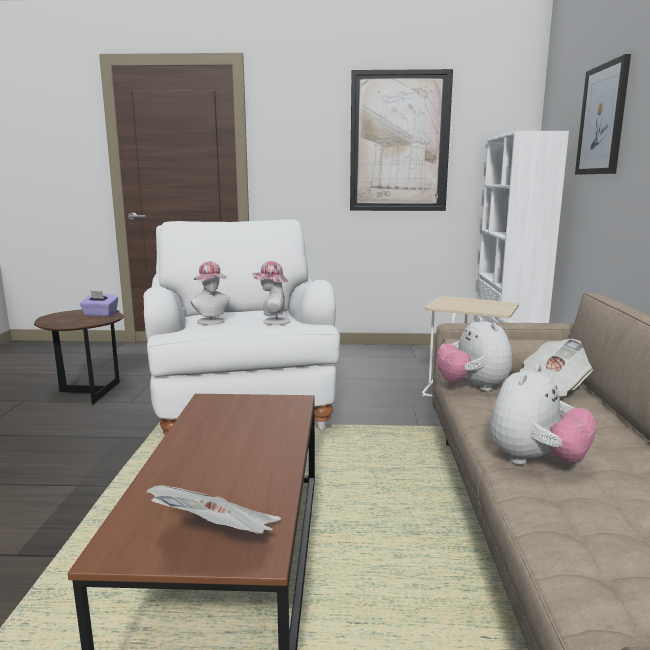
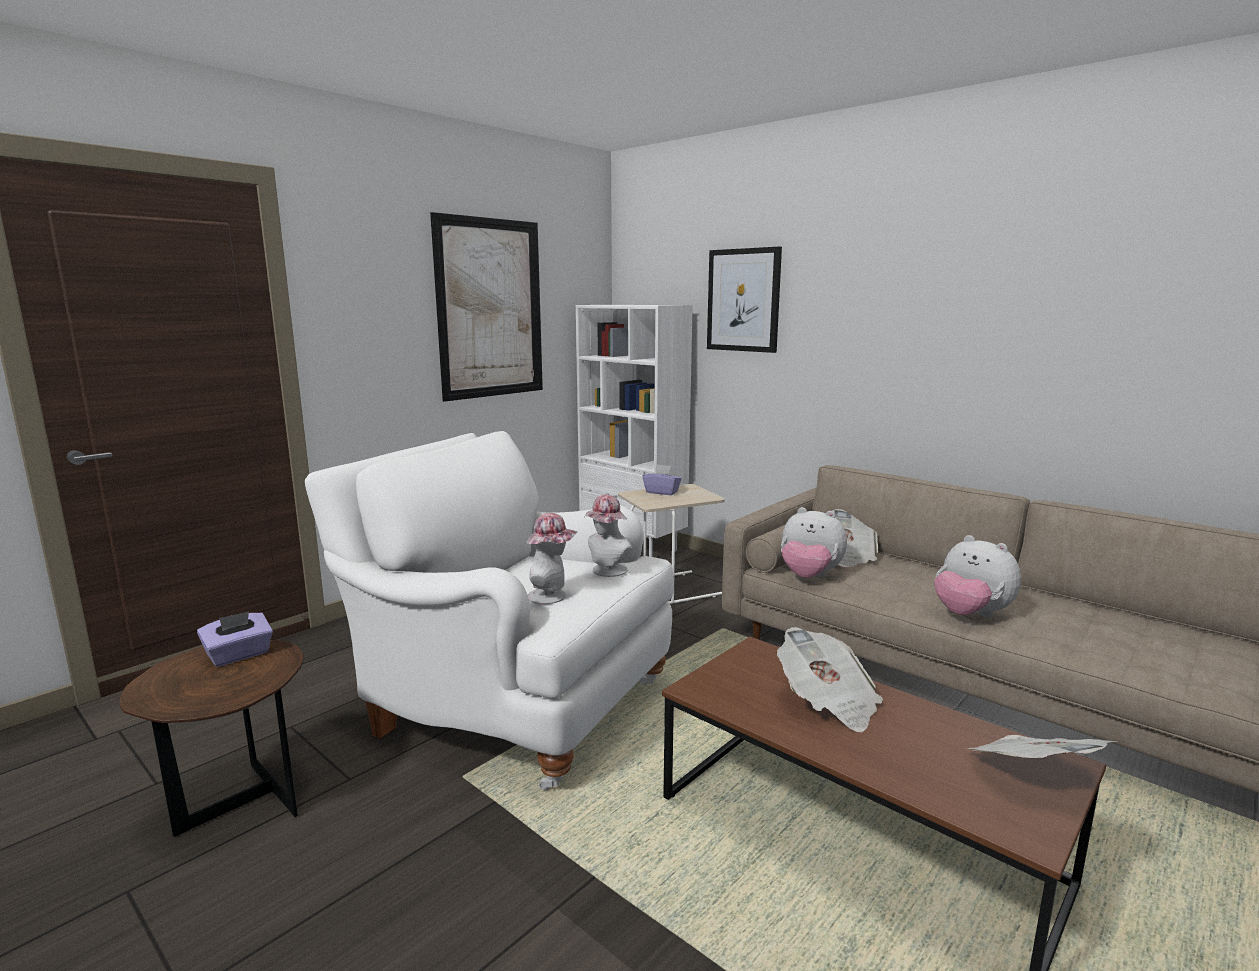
camera: 50 degrees left, 0 degrees up
(242, 439) = (828, 703): none -> newspaper
(473, 302) = (662, 492): none -> purple tissue box
(535, 461) = (970, 615): plush toy -> plush toy turned 150 degrees clockwise

